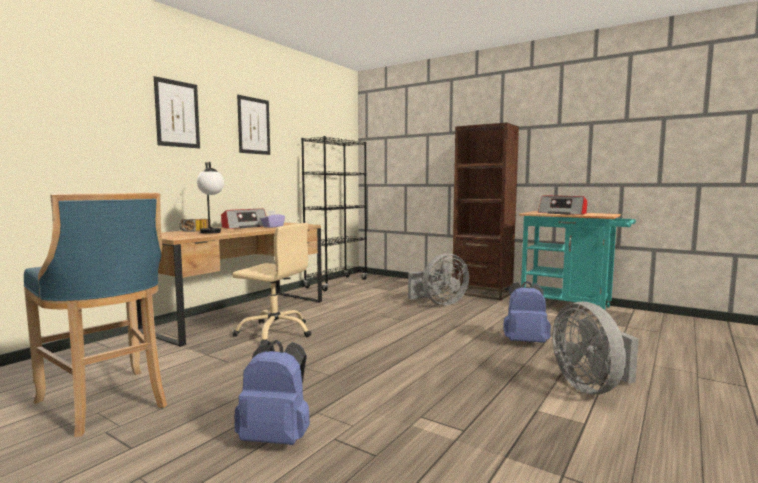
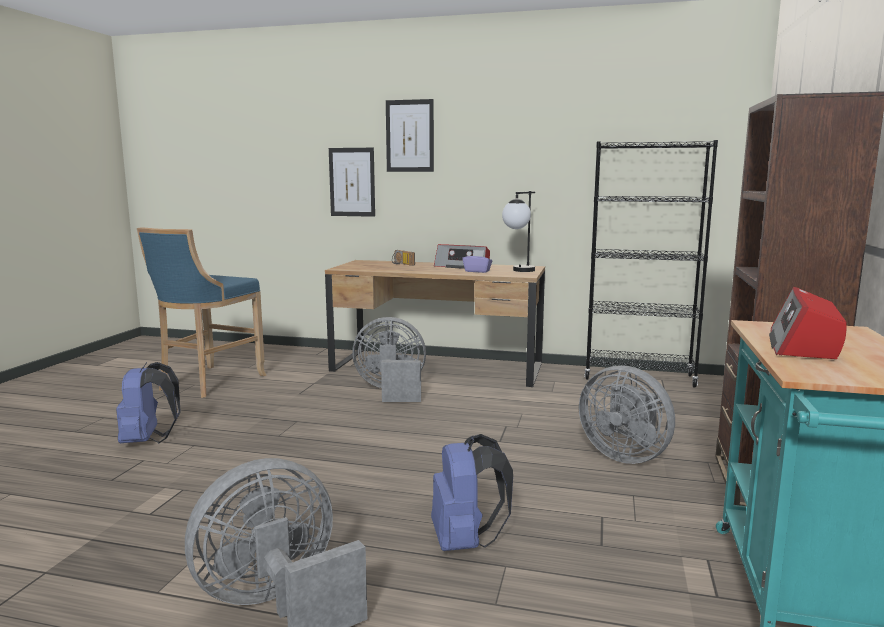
camera: 70 degrees right, 5 degrees up
(212, 233) = (390, 268): table lamp -> table lamp (518, 271)
(254, 126) = (514, 136): picture -> picture (352, 182)
(275, 332) = (391, 391): beige office chair -> grey fan

